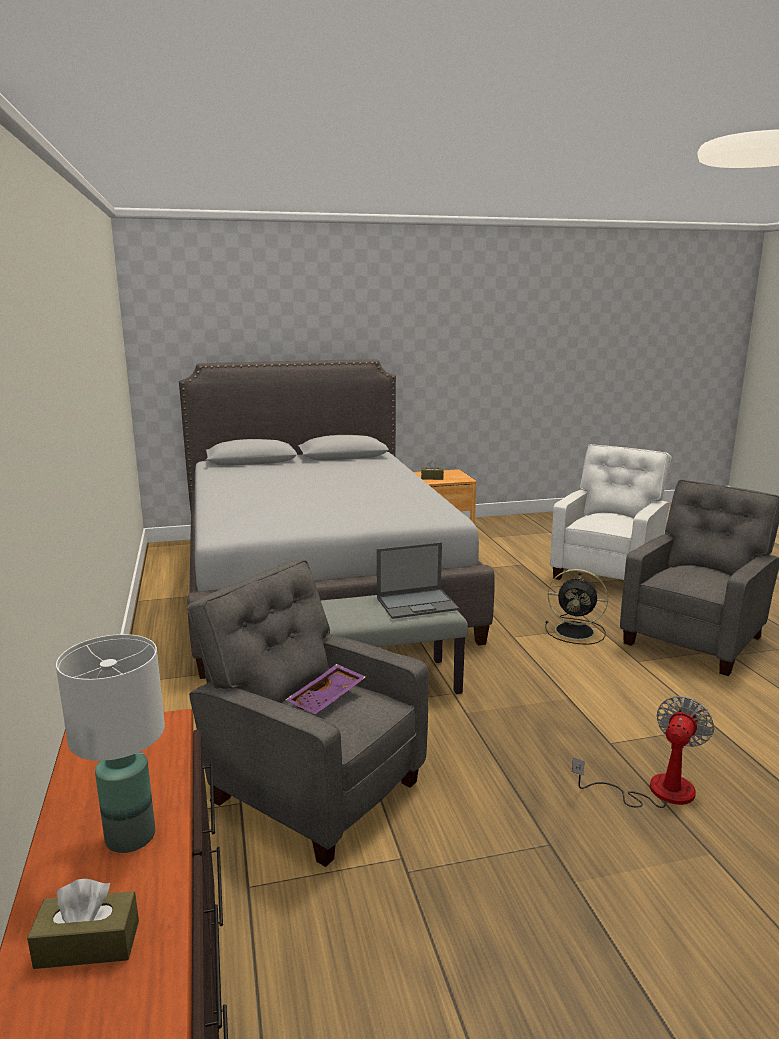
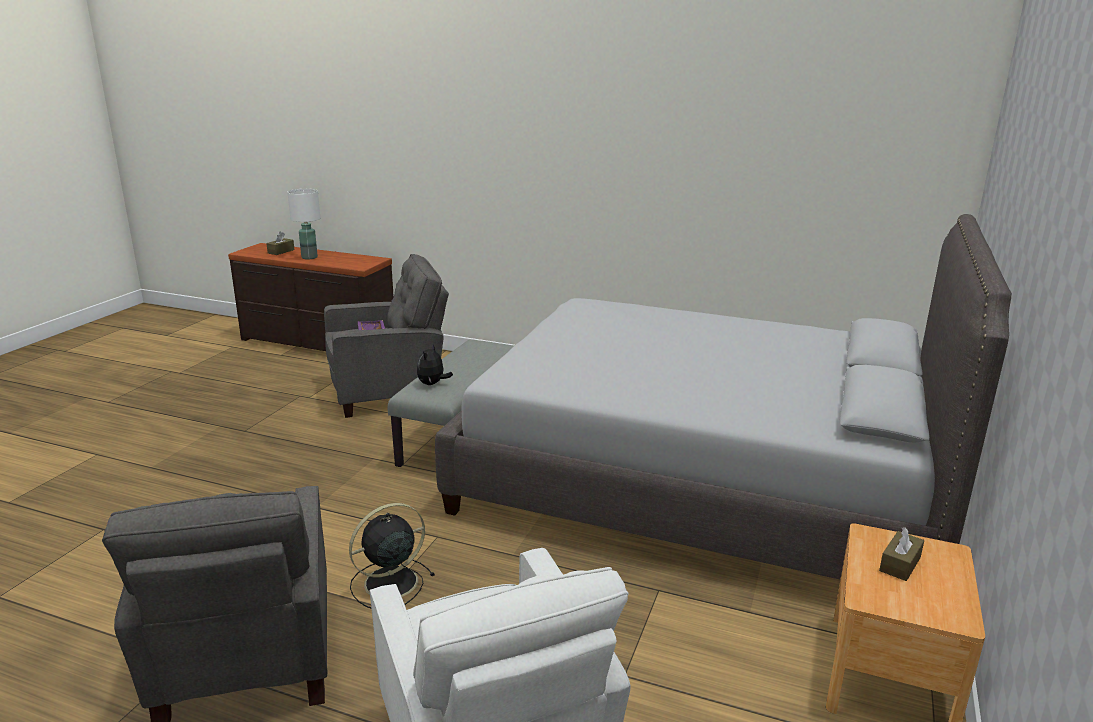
camera: 125 degrees right, 5 degrees up
(417, 603) = (432, 384): laptop -> plush toy
(655, 791) = (200, 480): fan -> none

